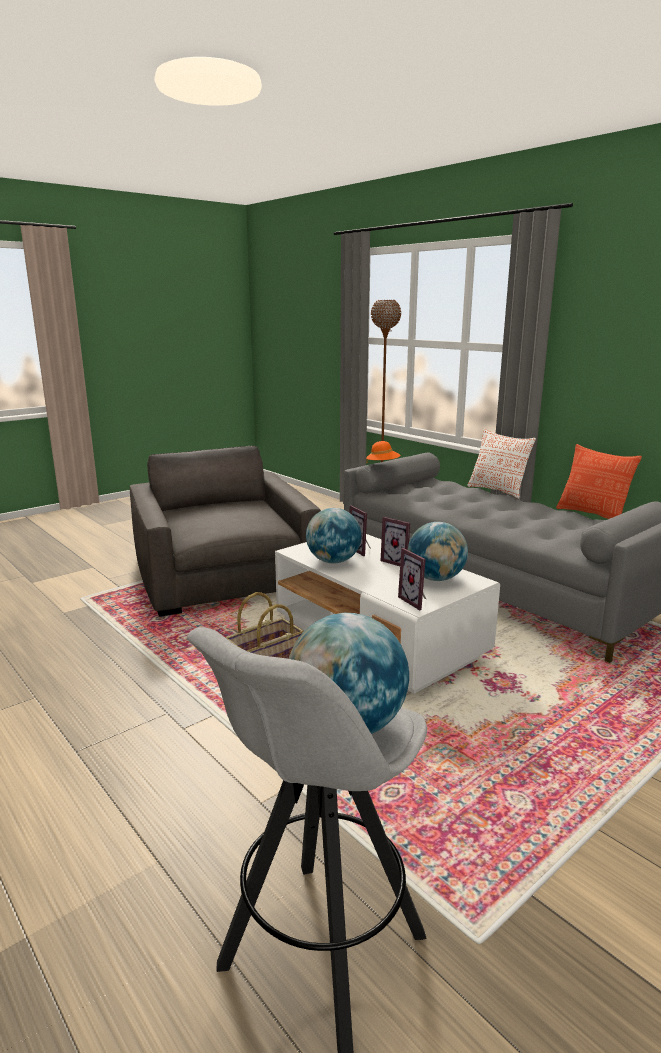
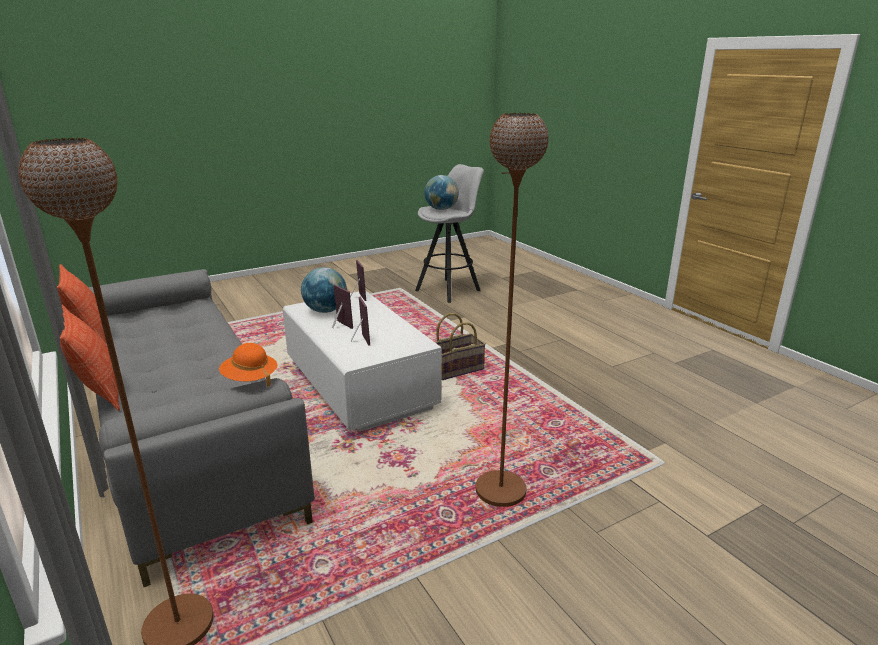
camera: 170 degrees left, 5 degrees up
(223, 575) = (500, 491): grey armchair -> brown floor lamp
(333, 561) = (393, 331): globe -> none
(497, 491) = (101, 393): white pillow -> orange pillow

